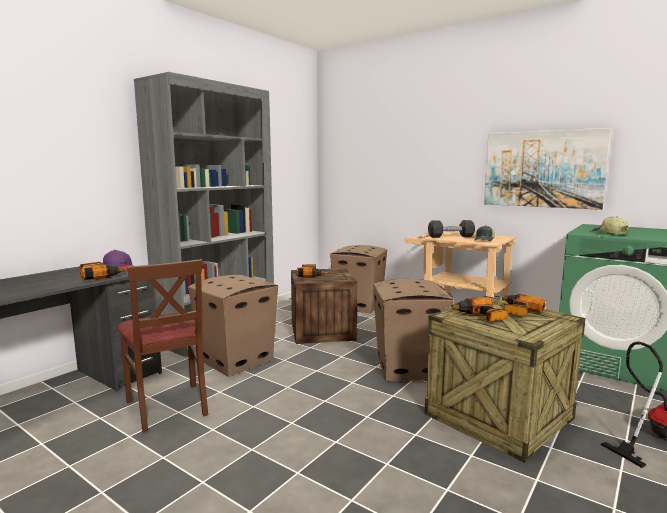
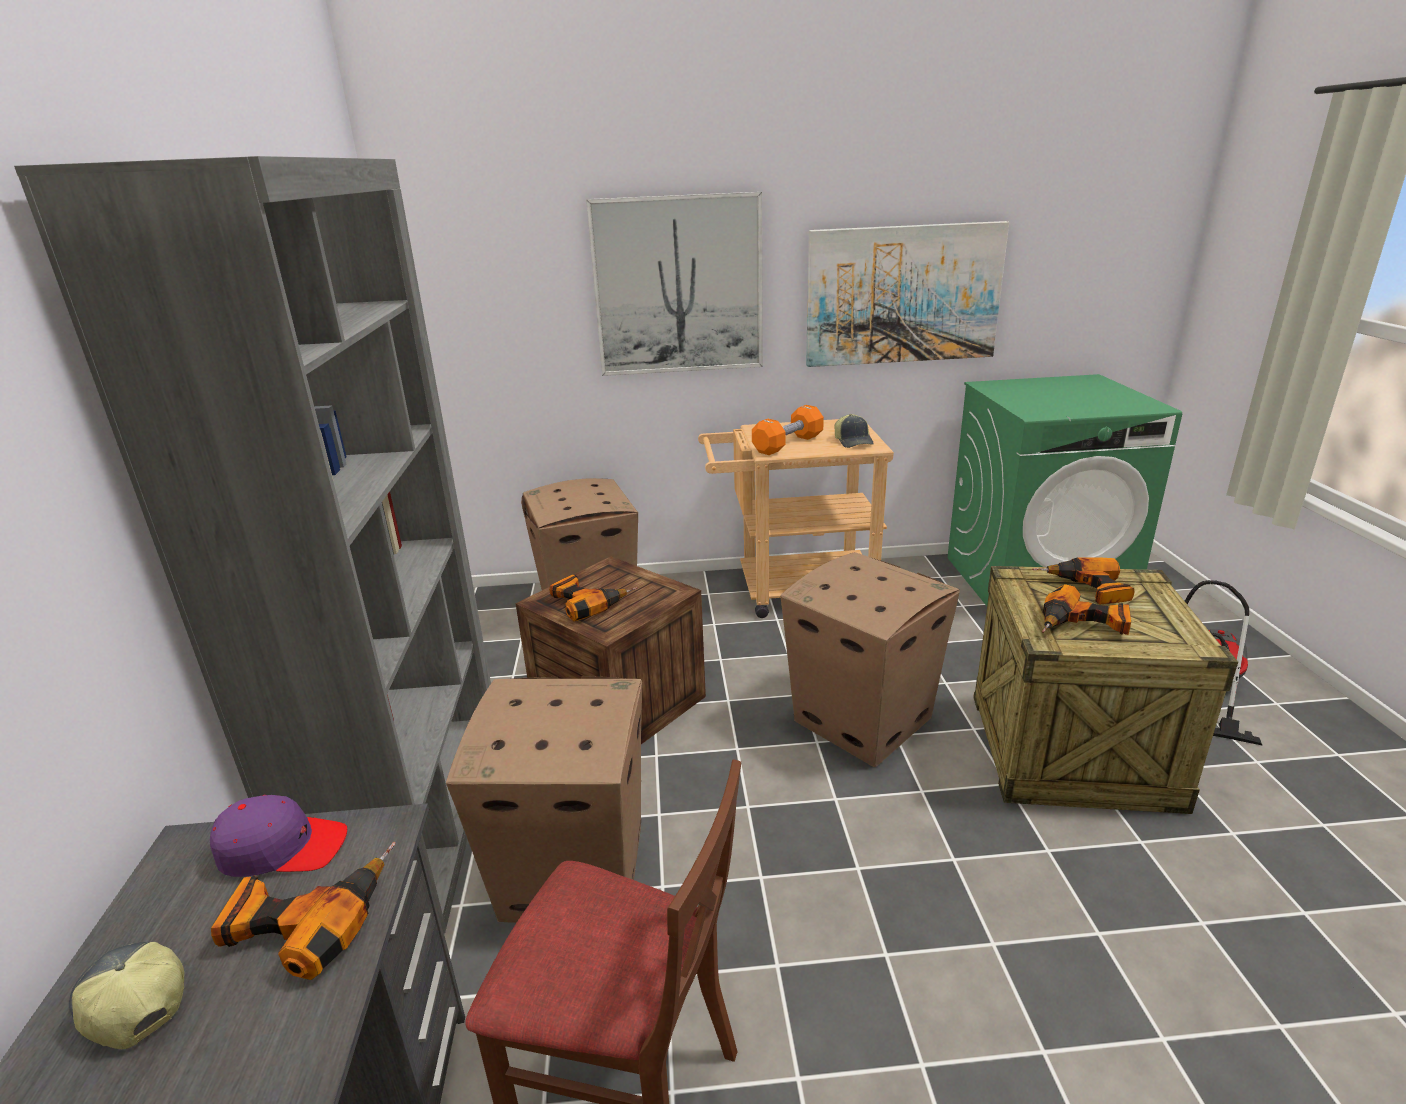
camera: 40 degrees left, 15 degrees up
(425, 159) = (678, 286): none -> picture
(450, 236) = (788, 444): black dumbbell -> orange dumbbell
(609, 233) = (1063, 408): cap -> cap (130, 1003)

